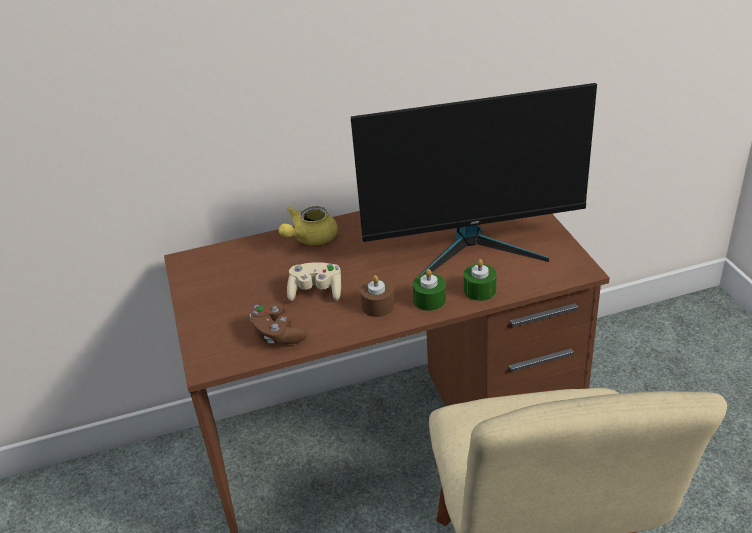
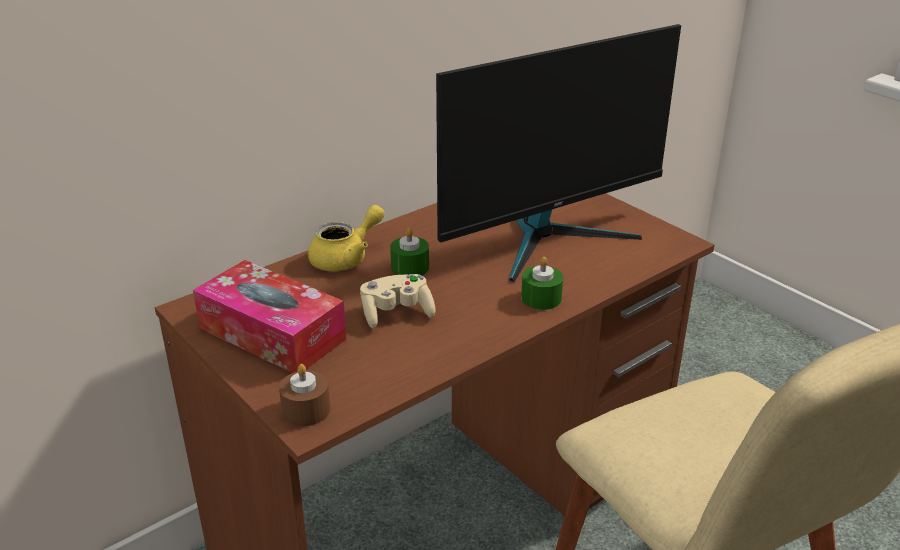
camera: 25 degrees left, 5 degrees down
(224, 291) = (272, 333): none -> tissue box
(277, 334) = (380, 369): brown game controller -> none
(310, 238) = (346, 258): yellow teapot -> yellow teapot turned 150 degrees counterclockwise
(378, 306) = (485, 315): brown candle -> brown candle (306, 410)
(479, 290) = (590, 279): green candle -> green candle (410, 267)

